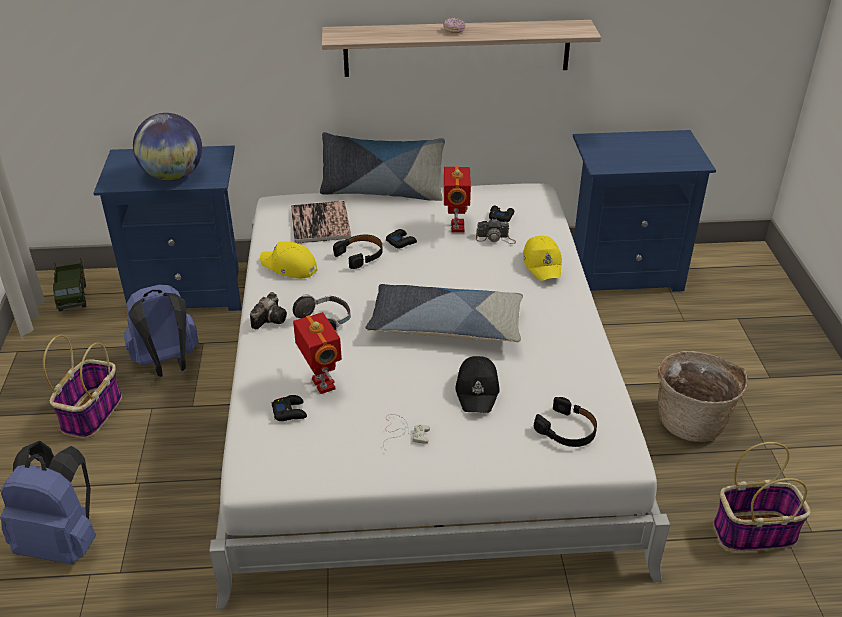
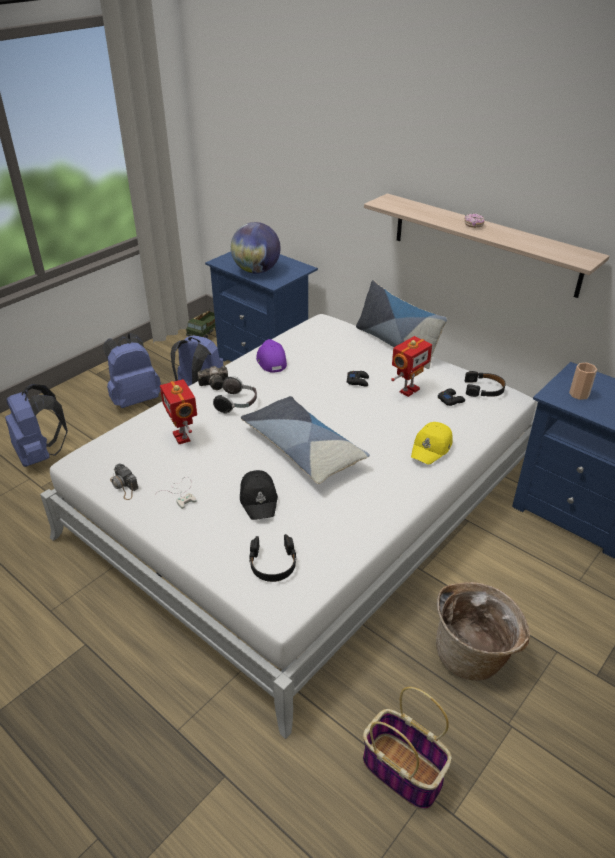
camera: 45 degrees right, 0 degrees up
(92, 412) = (135, 399): basket -> blue backpack
(289, 267) = (270, 360): yellow cap -> purple cap
(290, 412) = (146, 441): black game controller -> none
(320, 223) = (328, 345): book -> none
(321, 384) = (183, 437): toy robot -> toy robot turned 135 degrees clockwise
(360, 255) = (320, 376): black headphones -> black headphones (484, 389)
(478, 390) = (259, 499): black cap -> black cap turned 60 degrees counterclockwise
(495, 238) = (424, 412): camera -> camera (124, 486)
(615, 156) = (579, 394): none -> cup

